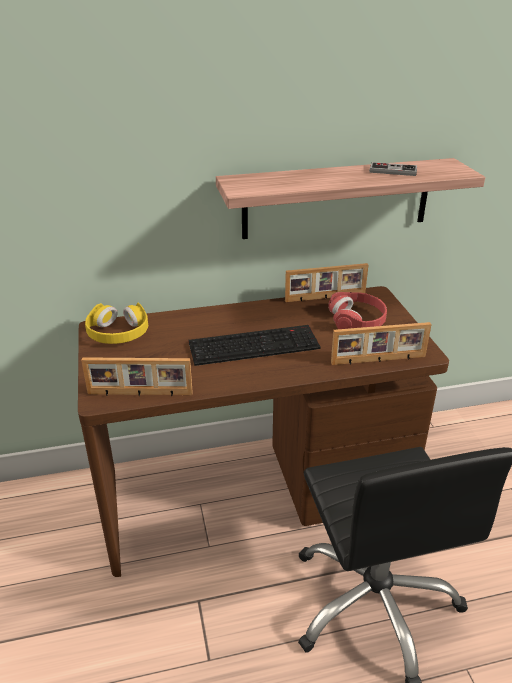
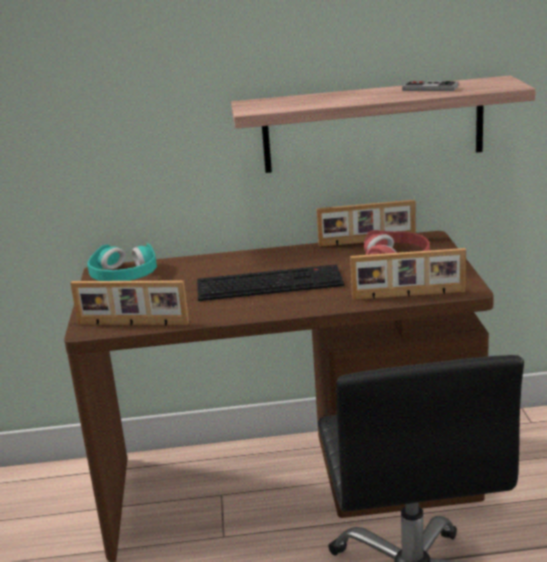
camera: 10 degrees right, 10 degrees down
(118, 332) = (124, 275): yellow headphones -> turquoise headphones

